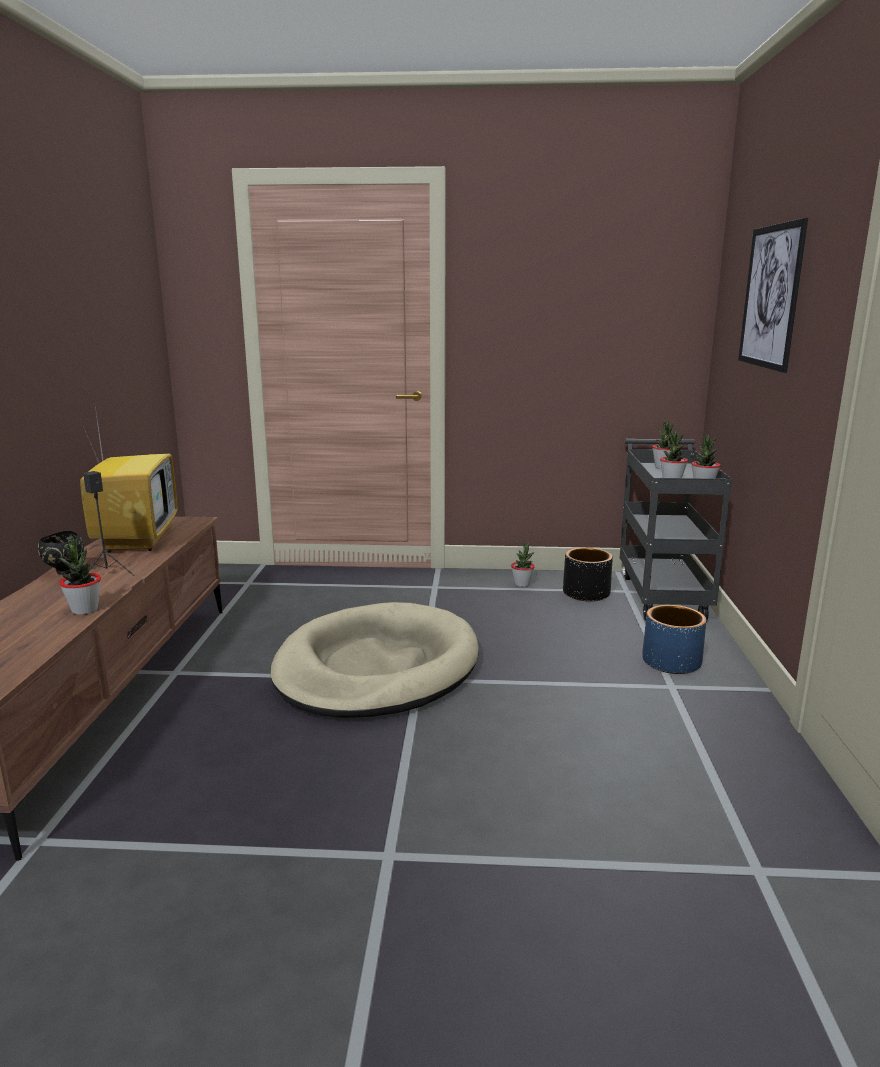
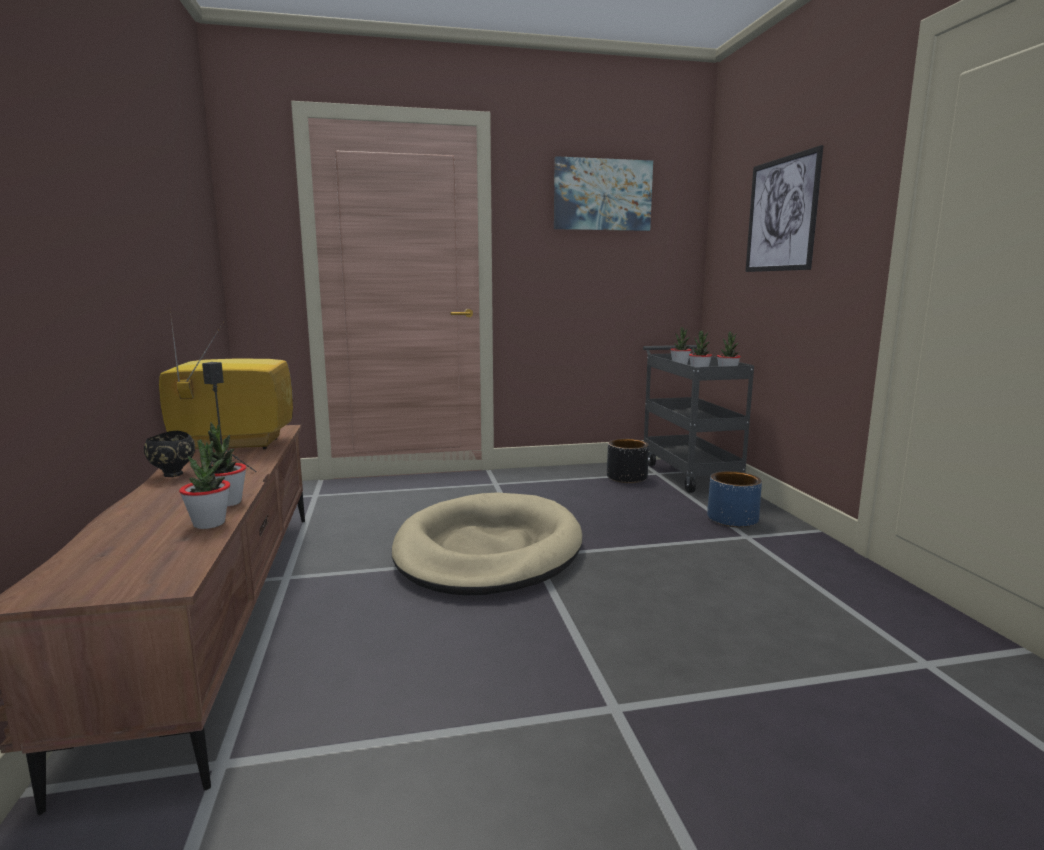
camera: 15 degrees left, 5 degrees down
(136, 540) = (231, 445): television -> television turned 75 degrees counterclockwise
(522, 584) = (569, 475): potted plant -> potted plant (209, 524)
(579, 258) = (602, 195): none -> picture

